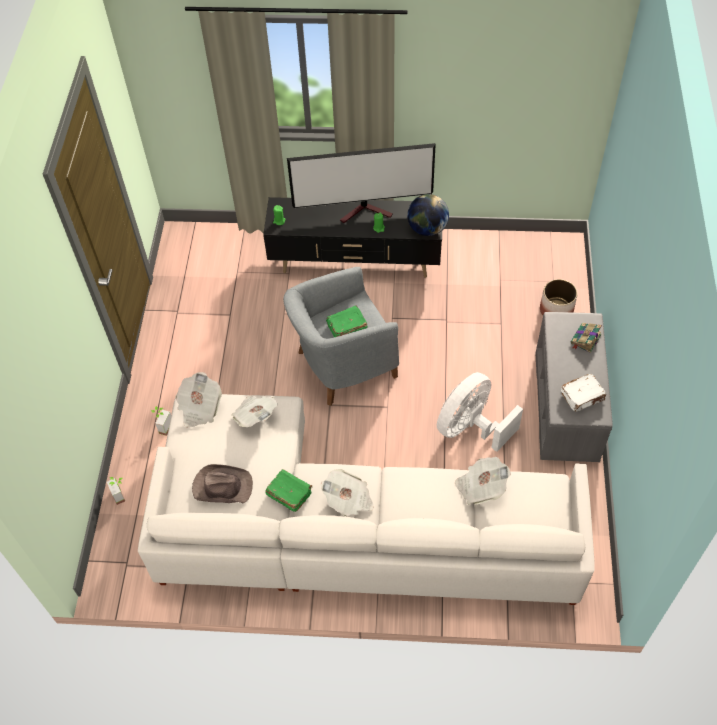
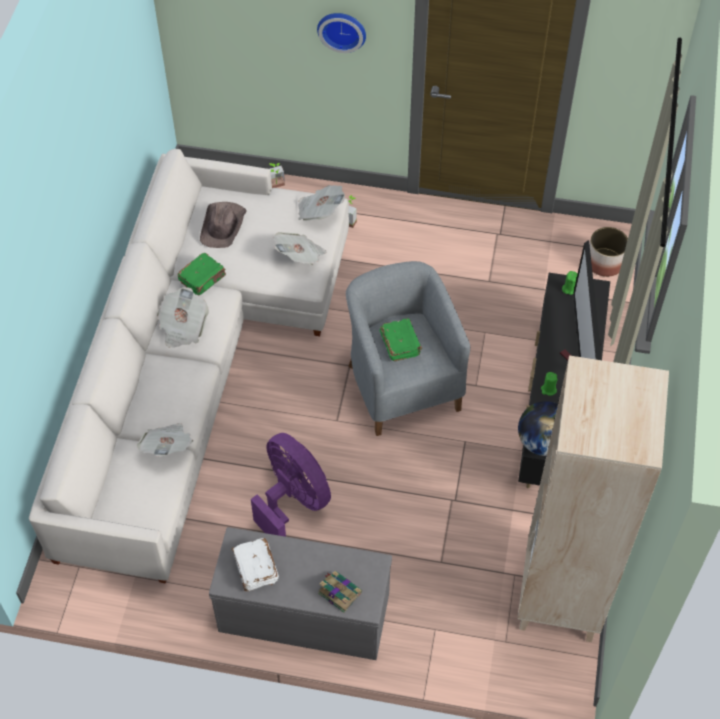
camera: 95 degrees right, 0 degrees up
(64, 318) = (342, 29): none -> wall clock
(471, 427) = (293, 501): white fan -> purple fan
(510, 253) = (560, 596): none -> beige bookcase
(556, 309) = (456, 634): planter -> planter (605, 262)

